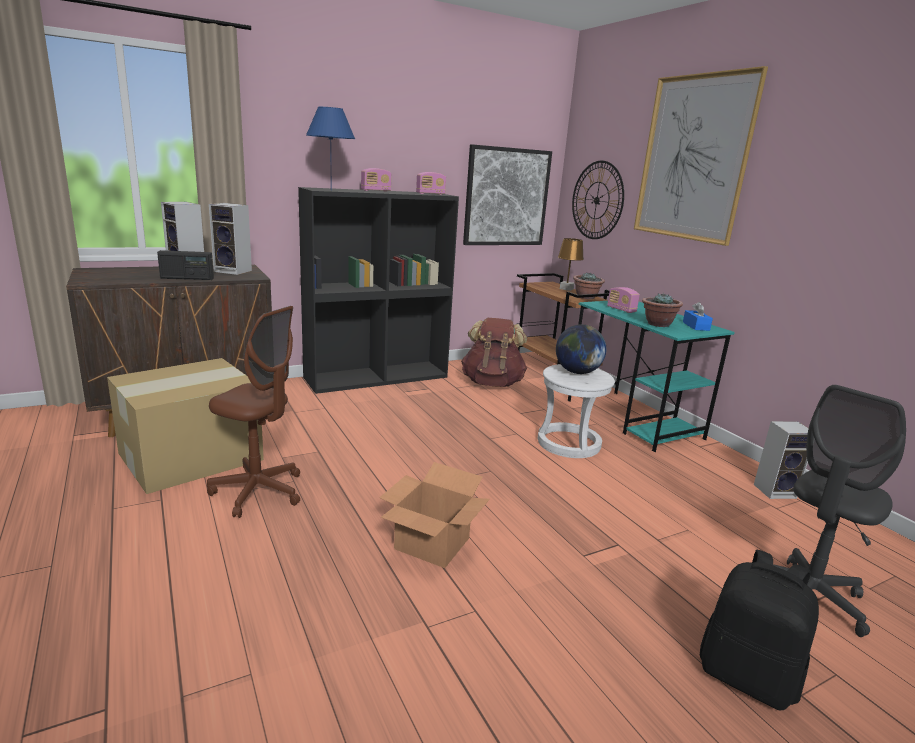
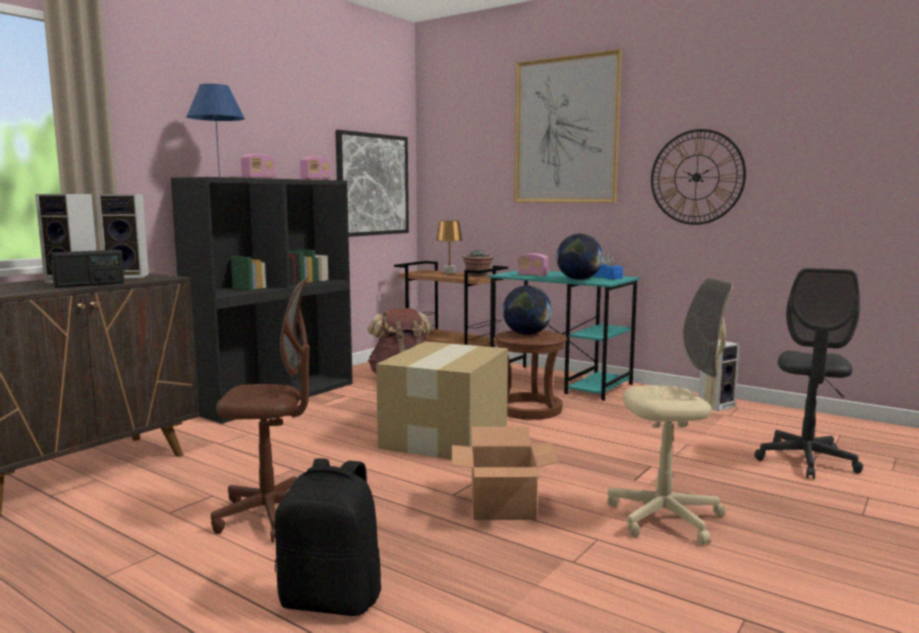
camera: 25 degrees left, 10 degrees down
(193, 456) = (145, 507): cardboard box -> cardboard box (447, 435)
(565, 612) = (665, 518): none -> beige office chair
(568, 443) = (529, 409): white stool -> brown stool
(597, 200) = (465, 181): wall clock -> wall clock (696, 177)
(658, 324) = (578, 279): potted plant -> globe
(747, 676) = (823, 515): black backpack -> black backpack (332, 599)

